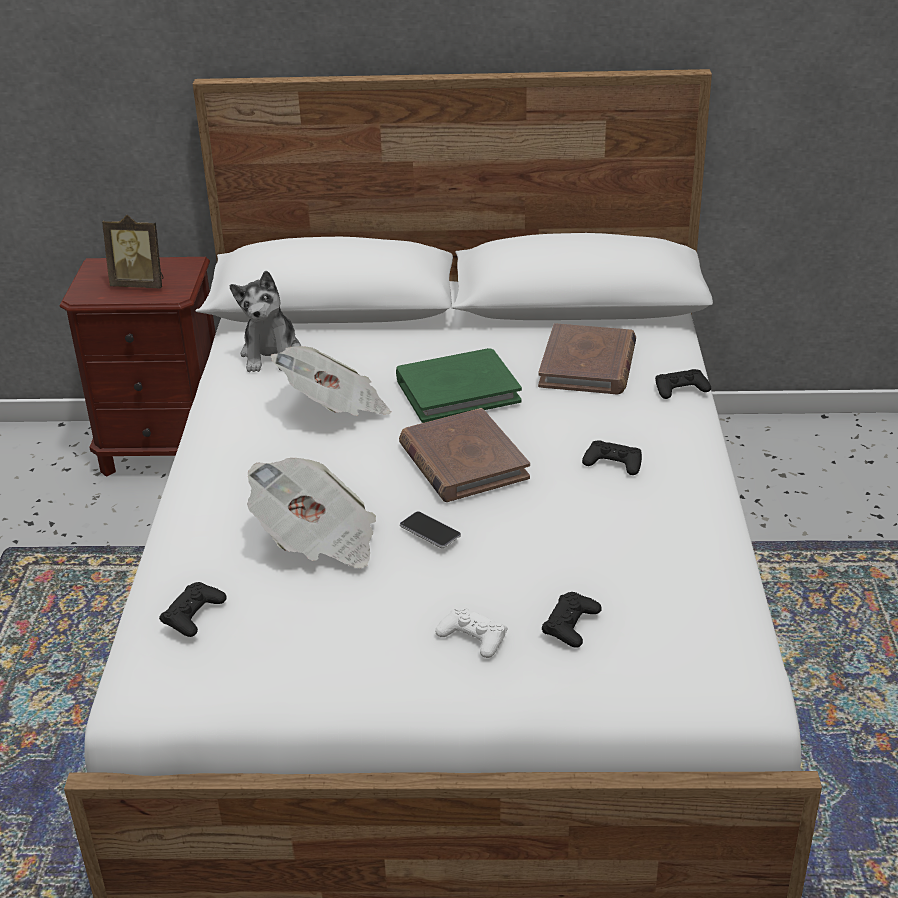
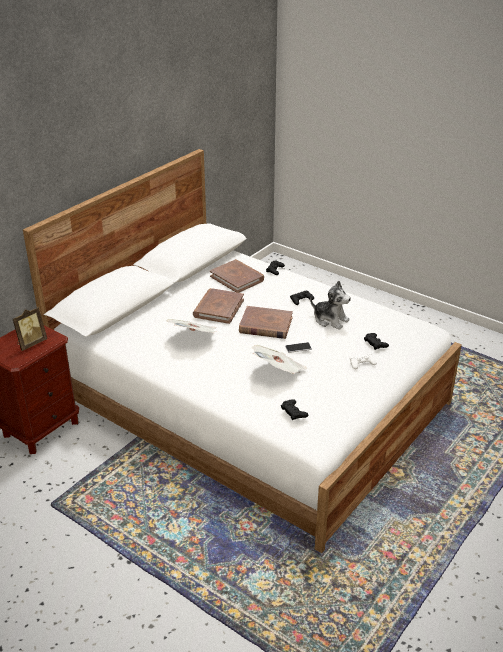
camera: 55 degrees left, 0 degrees up
(272, 354) = (131, 336): plush toy -> plush toy (330, 320)
(457, 390) = (218, 308): green book -> brown book

